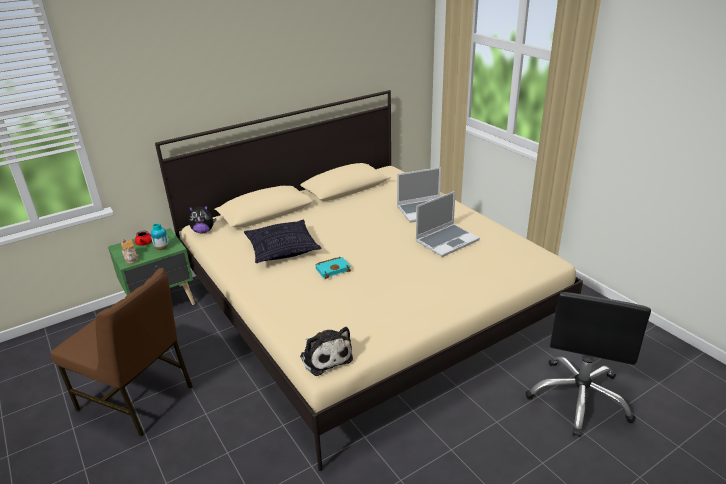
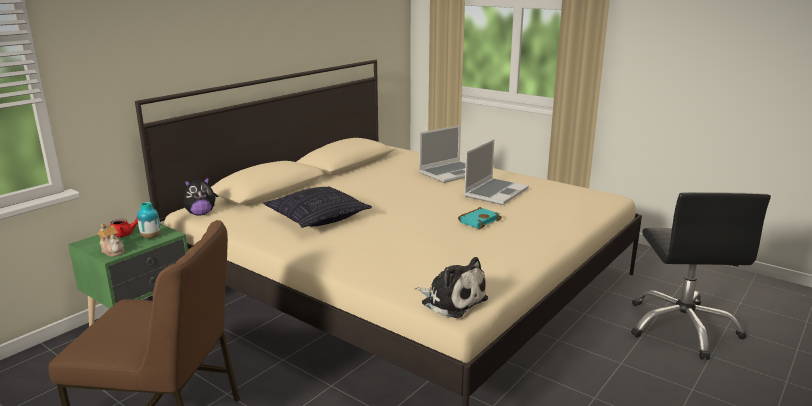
camera: 20 degrees left, 10 degrees down
(333, 269) = (394, 227): turquoise book -> turquoise book (479, 220)

